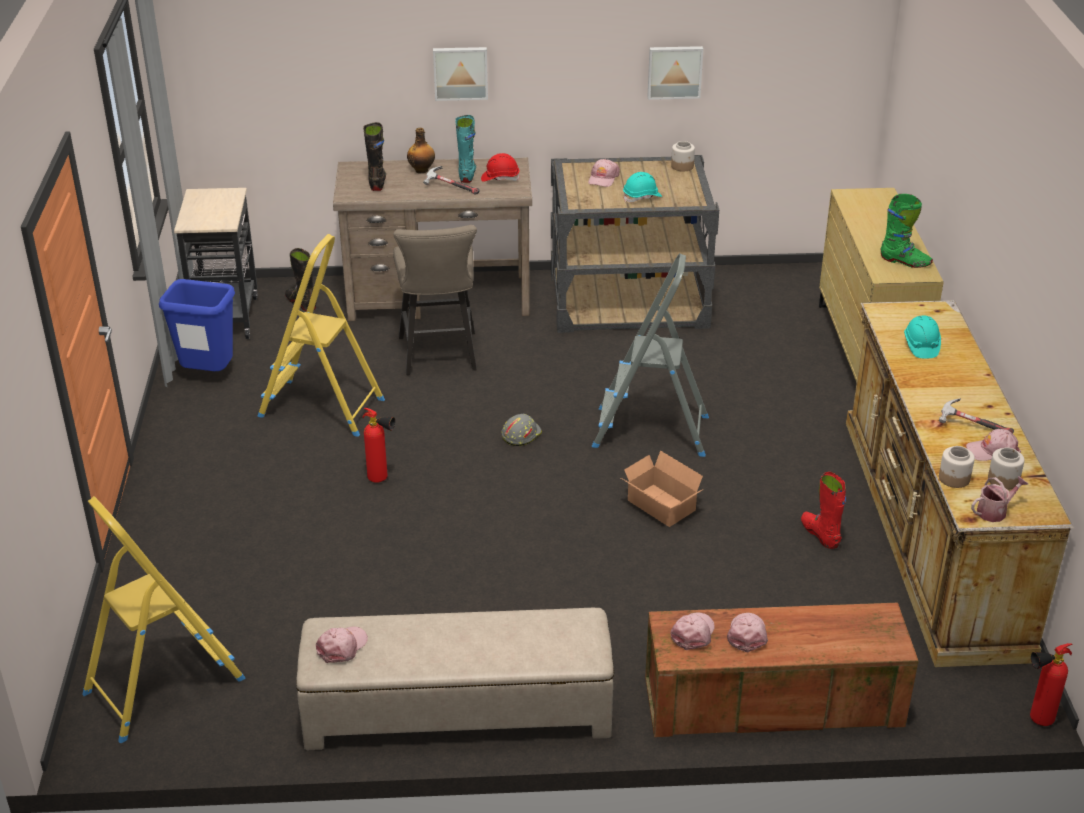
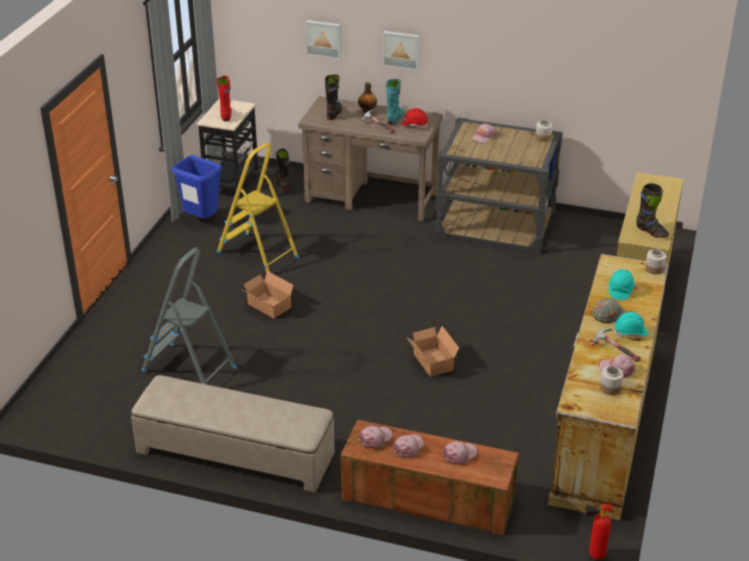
camera: 20 degrees right, 0 degrees up
(166, 685) = (81, 397): yellow step ladder -> none
(342, 647) = (167, 395): pink cap -> pink cap (459, 454)
(382, 479) = (269, 307): fire extinguisher -> cardboard box
(439, 357) = (348, 237): beige stool -> none
(520, 434) = (370, 297): grey hard hat -> grey hard hat (608, 314)
(642, 197) = (501, 154): turquoise hard hat -> turquoise hard hat (630, 332)
(649, 431) = (455, 313): grey step ladder -> grey step ladder (188, 368)
(674, 71) = (546, 71): picture -> picture (323, 38)
(820, 534) = (526, 404): red boot -> red boot (226, 115)
(905, 262) = (651, 232): green boot -> black boot
(954, 479) = (577, 380): jar -> jar (654, 269)
(995, 511) = (589, 406): watering can -> none

